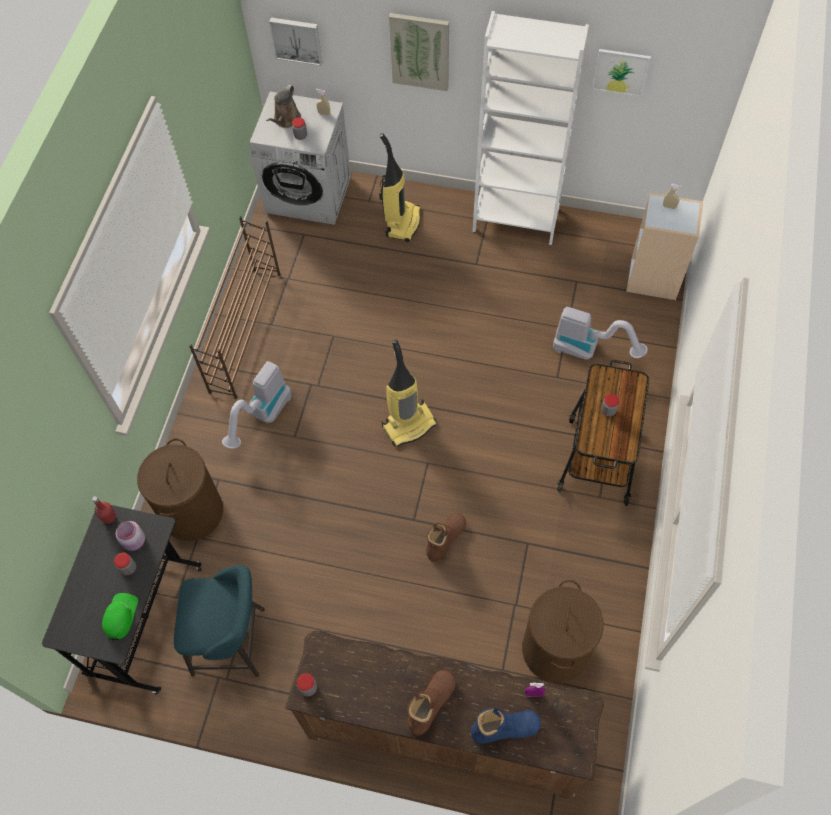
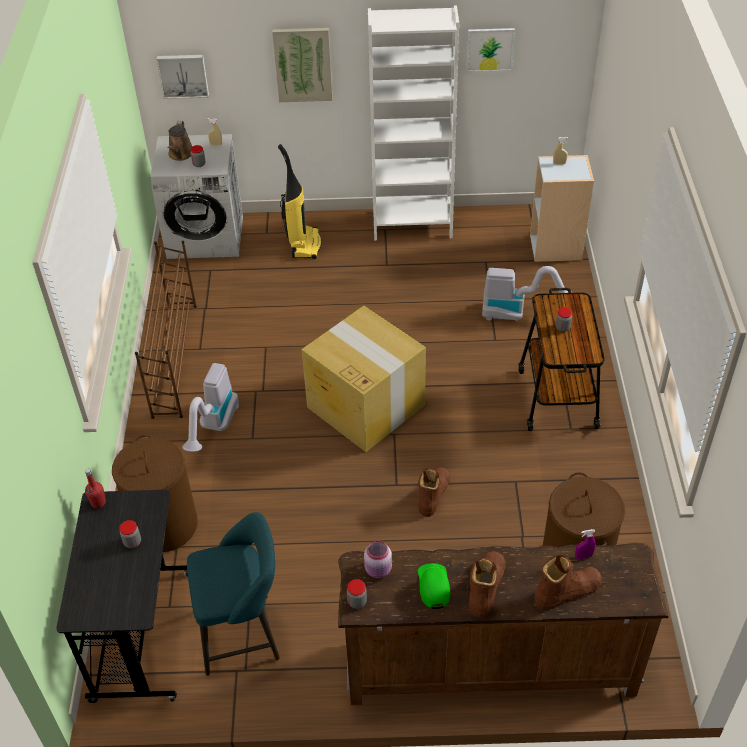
camera: 15 degrees left, 15 degrees down
(120, 616) = (136, 586): green cap -> green cap (434, 586)
(134, 542) = (132, 518): pink jar -> pink jar (378, 570)
(409, 424) = (365, 405): vacuum cleaner -> cardboard box
(505, 728) = (567, 591): blue boot -> brown boot

